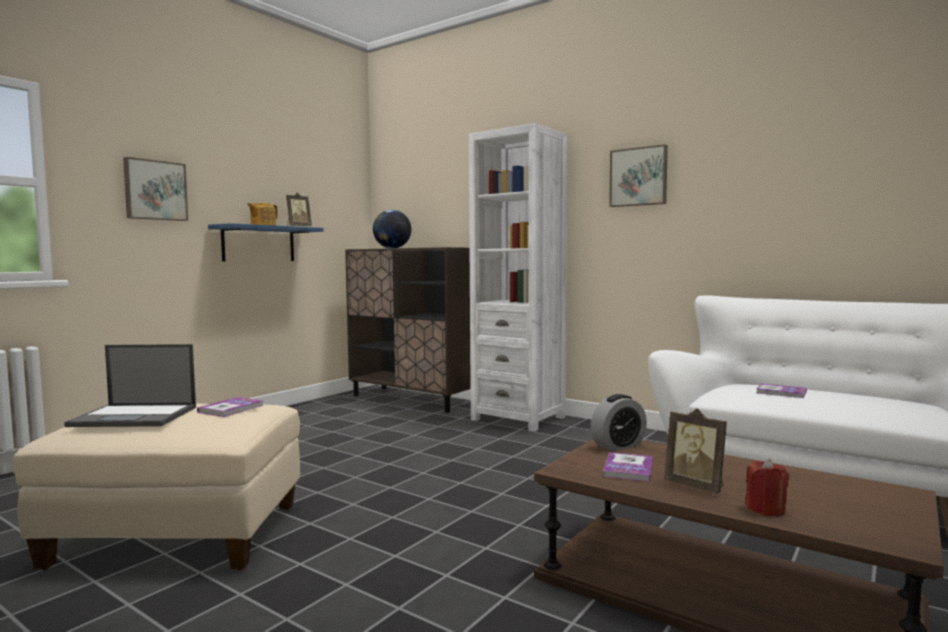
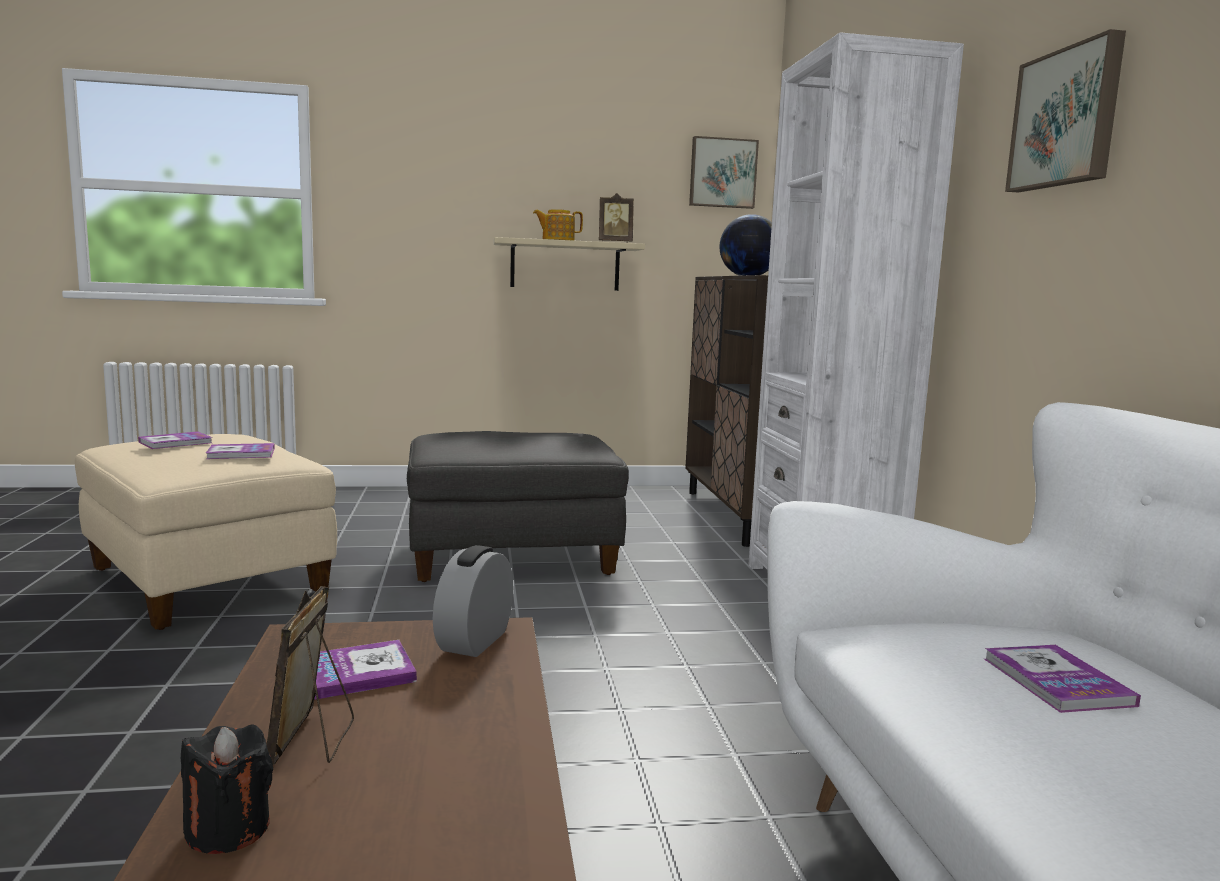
camera: 45 degrees right, 5 degrees up
(136, 416) = (176, 442): laptop -> book
(155, 190) = (428, 198): picture -> picture (722, 173)
(258, 244) = (565, 265): blue shelf -> beige shelf
(349, 452) = (514, 556): none -> grey ottoman
(618, 445) = (474, 641): alarm clock -> alarm clock turned 90 degrees clockwise
(765, 509) = (228, 829): red candle -> black candle

